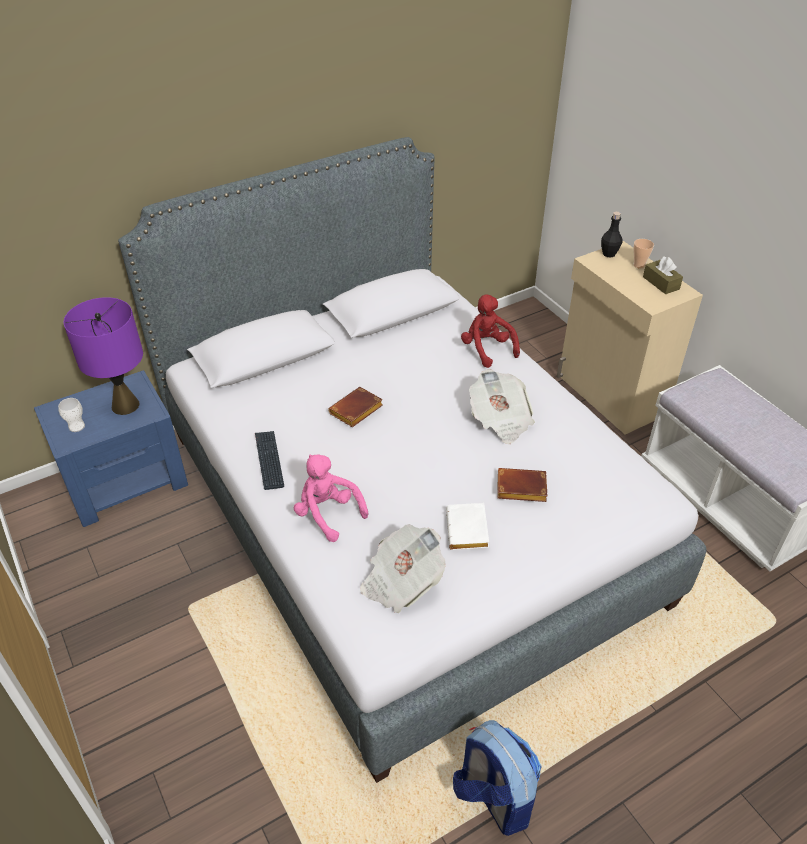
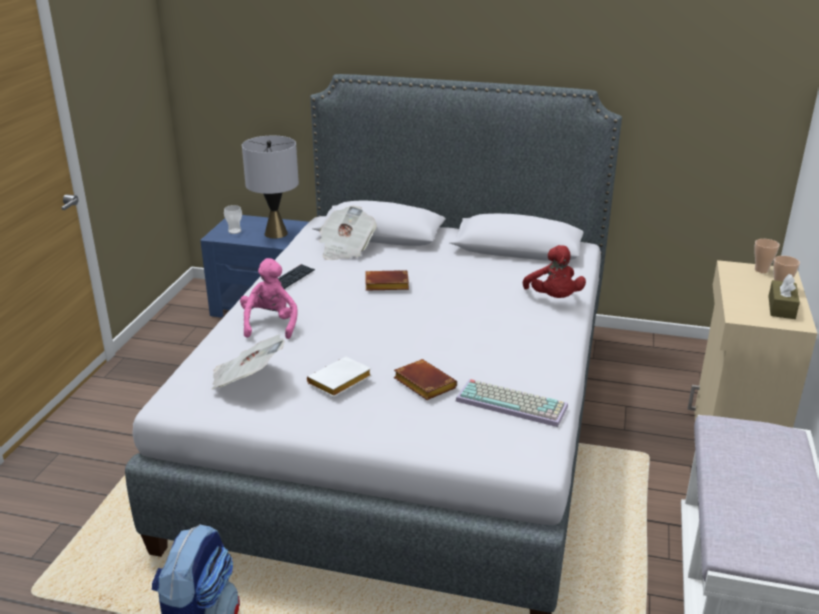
camera: 45 degrees right, 15 degrees down
(125, 405) = (275, 233): purple table lamp -> grey table lamp
(487, 349) = (553, 298): red plush toy -> red plush toy turned 150 degrees clockwise
(500, 420) = (484, 340): newspaper -> newspaper (345, 249)
(592, 463) = (513, 403): none -> keyboard
(609, 254) = (761, 270): black bottle -> cup

